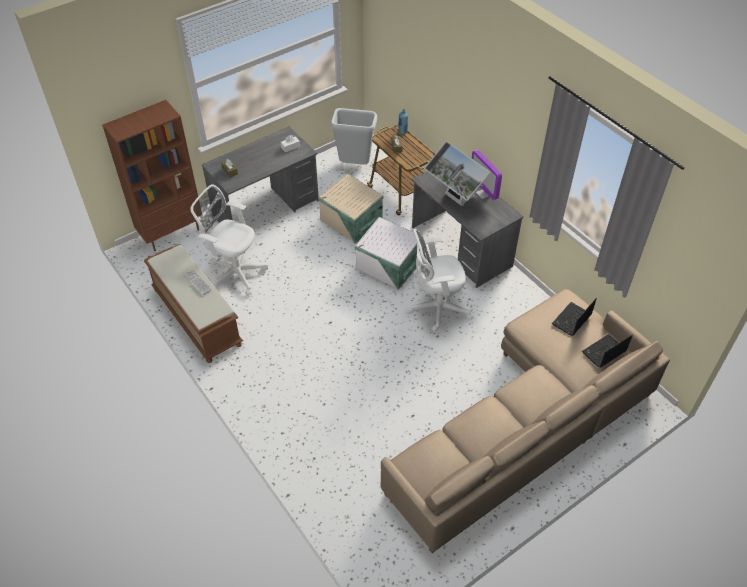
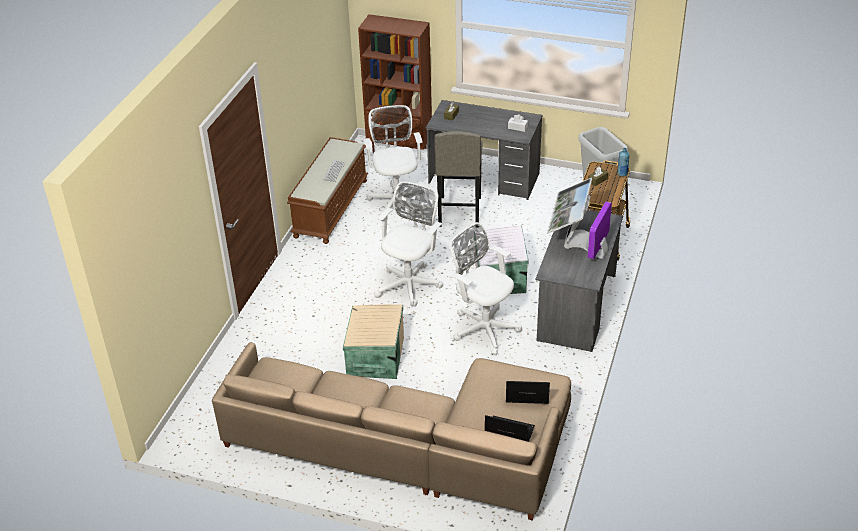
camera: 55 degrees right, 10 degrees down
(290, 244) = (459, 212): none -> grey stool
(345, 321) = (410, 284): none -> white office chair
(351, 222) = (526, 230): beige storage box -> beige storage box (374, 357)

